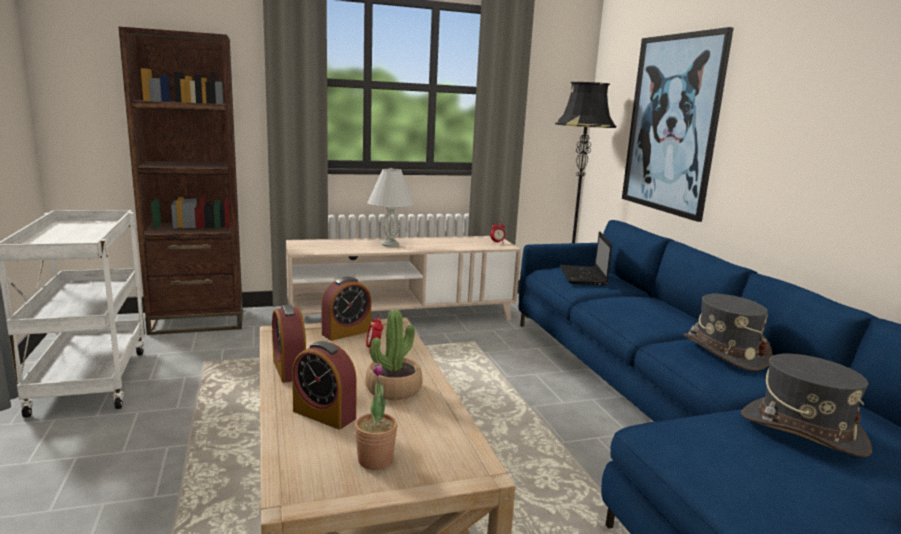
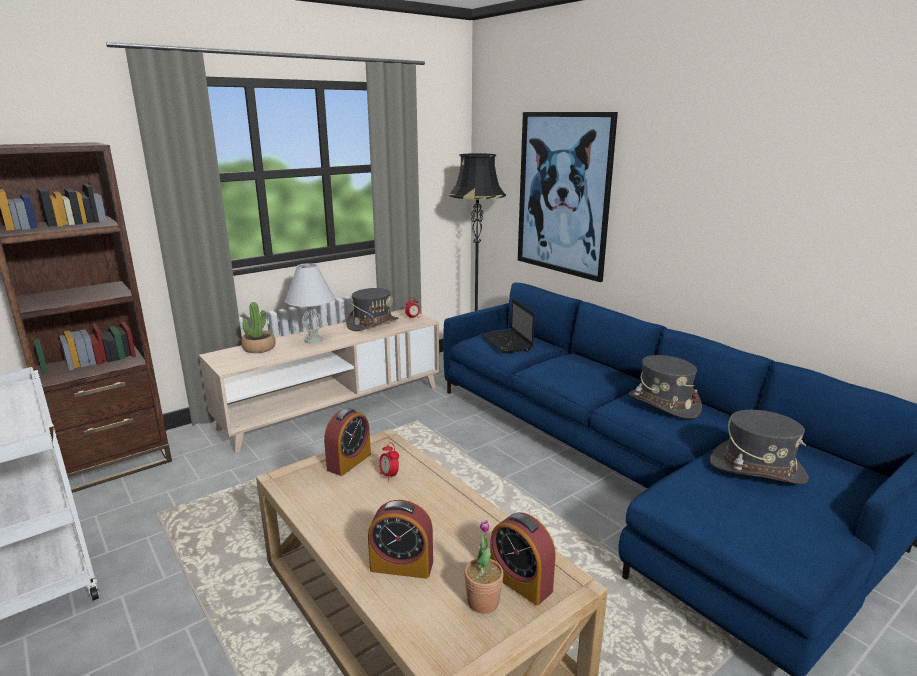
camera: 20 degrees left, 5 degrees up
(289, 369) = (329, 523): alarm clock -> alarm clock (520, 582)
(393, 389) = (440, 517): potted plant -> potted plant (259, 348)
(454, 241) = (372, 323): none -> grey hat

